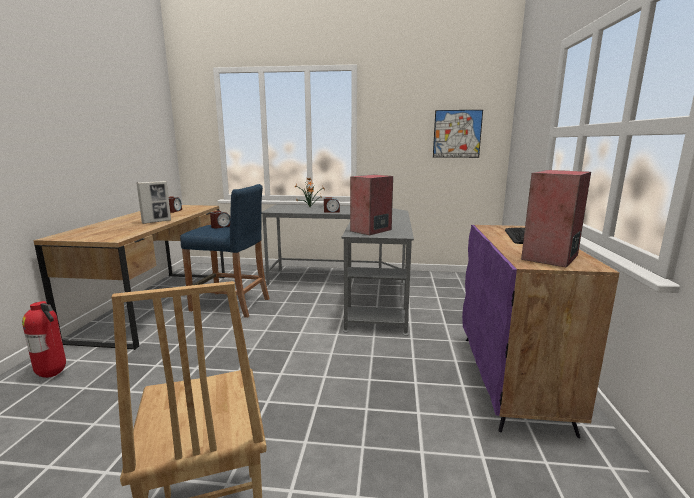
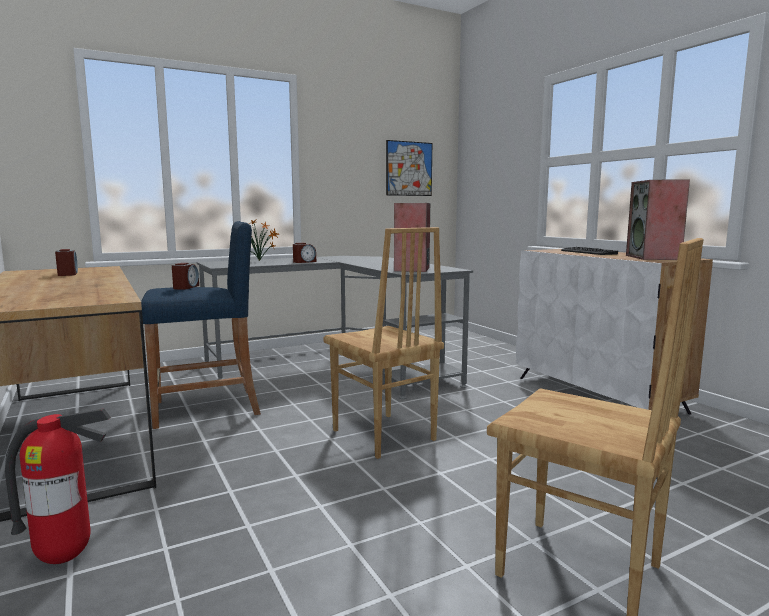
camera: 35 degrees left, 5 degrees down
(157, 222) = (97, 283): picture frame -> none
(283, 357) = (382, 436): none -> brown chair
(512, 380) = (598, 394): purple cabinet -> white cabinet

